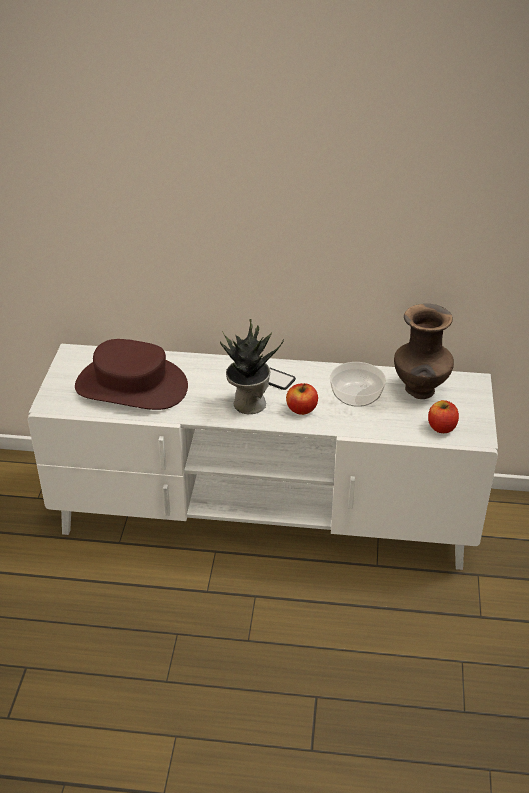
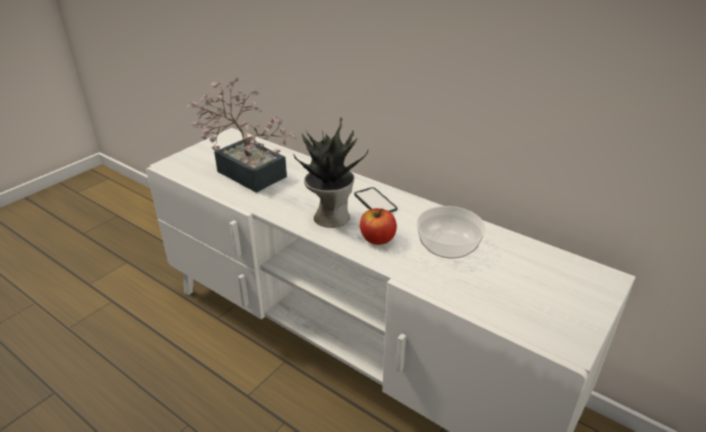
camera: 30 degrees right, 5 degrees down
(132, 386) = (247, 171): brown hat -> potted plant
(420, 391) = (527, 265): brown vase -> none
(441, 427) = (525, 314): apple -> none

